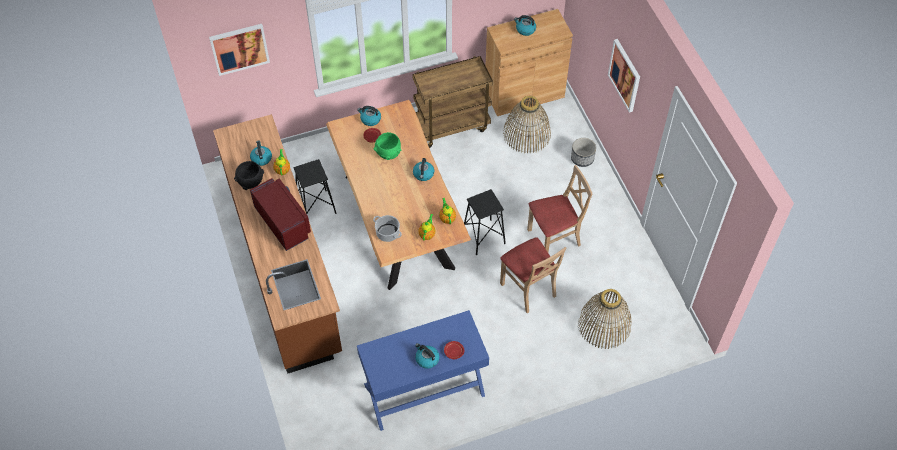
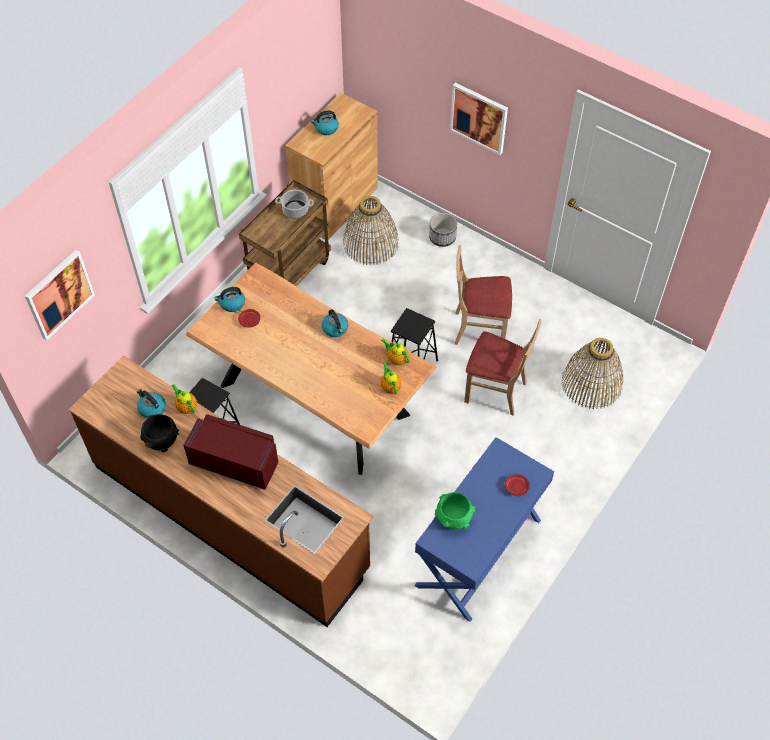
camera: 35 degrees left, 0 degrees up
(387, 233) = (349, 409): cooking pot -> cooking pot (295, 210)
(388, 153) = (281, 328): green bowl -> green bowl (454, 518)
(426, 359) = (496, 511): kettle -> none
(554, 238) = (479, 329): beige chair -> beige chair turned 120 degrees counterclockwise

